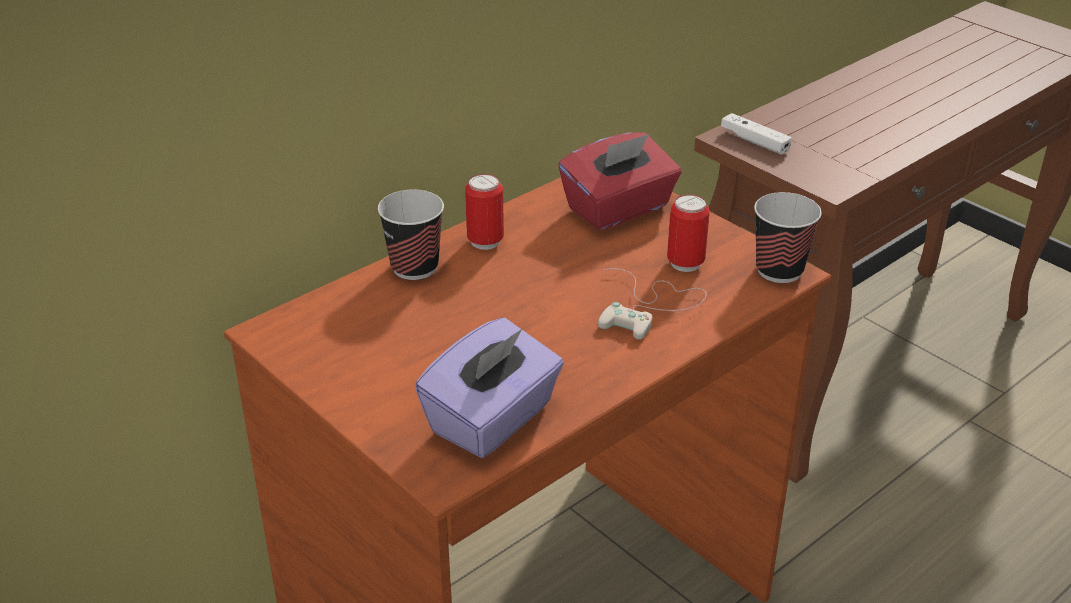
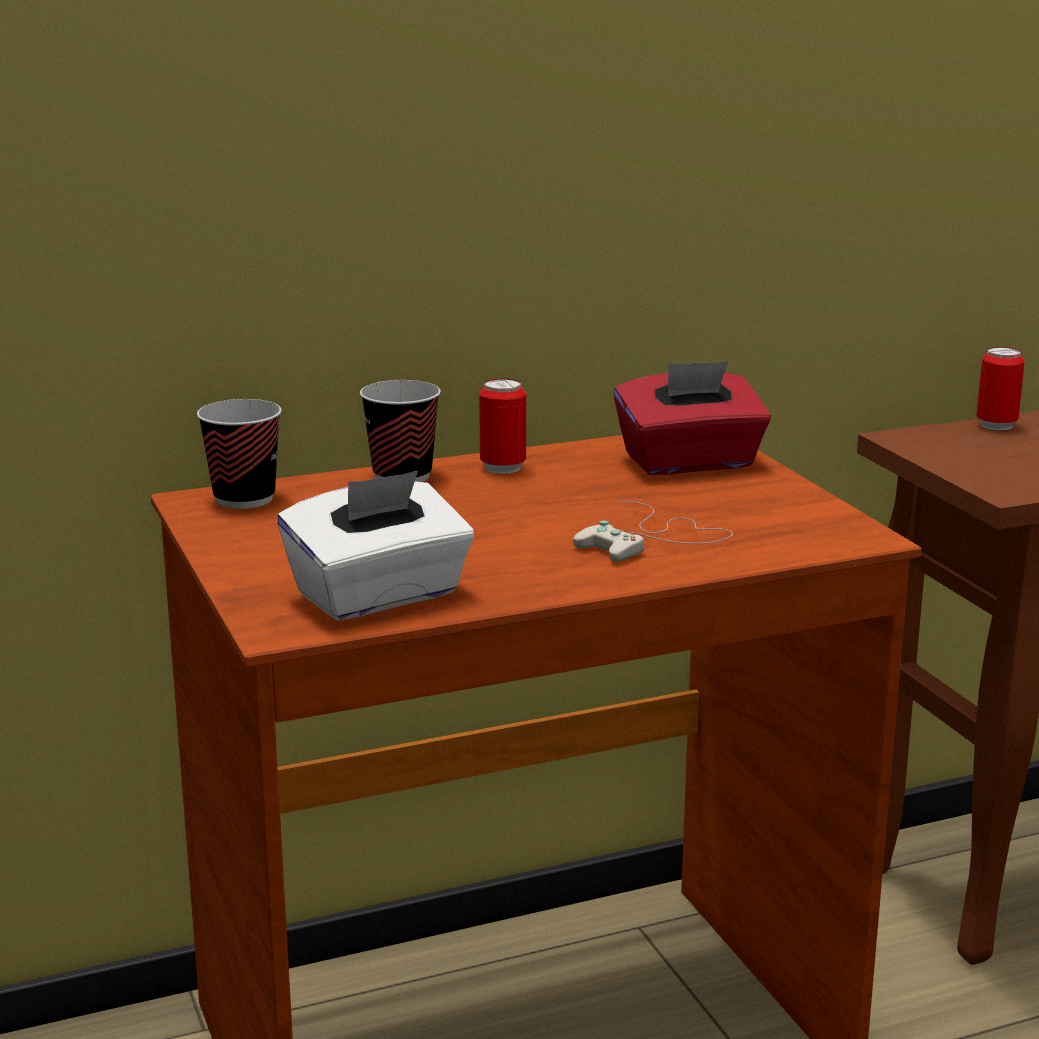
camera: 20 degrees right, 15 degrees down
(493, 419) = (379, 596): purple tissue box -> white tissue box
(685, 263) = (733, 513): can -> can (996, 425)
(754, 141) = (934, 445): white game controller -> none
(779, 270) = (852, 534): cup -> cup (244, 499)

